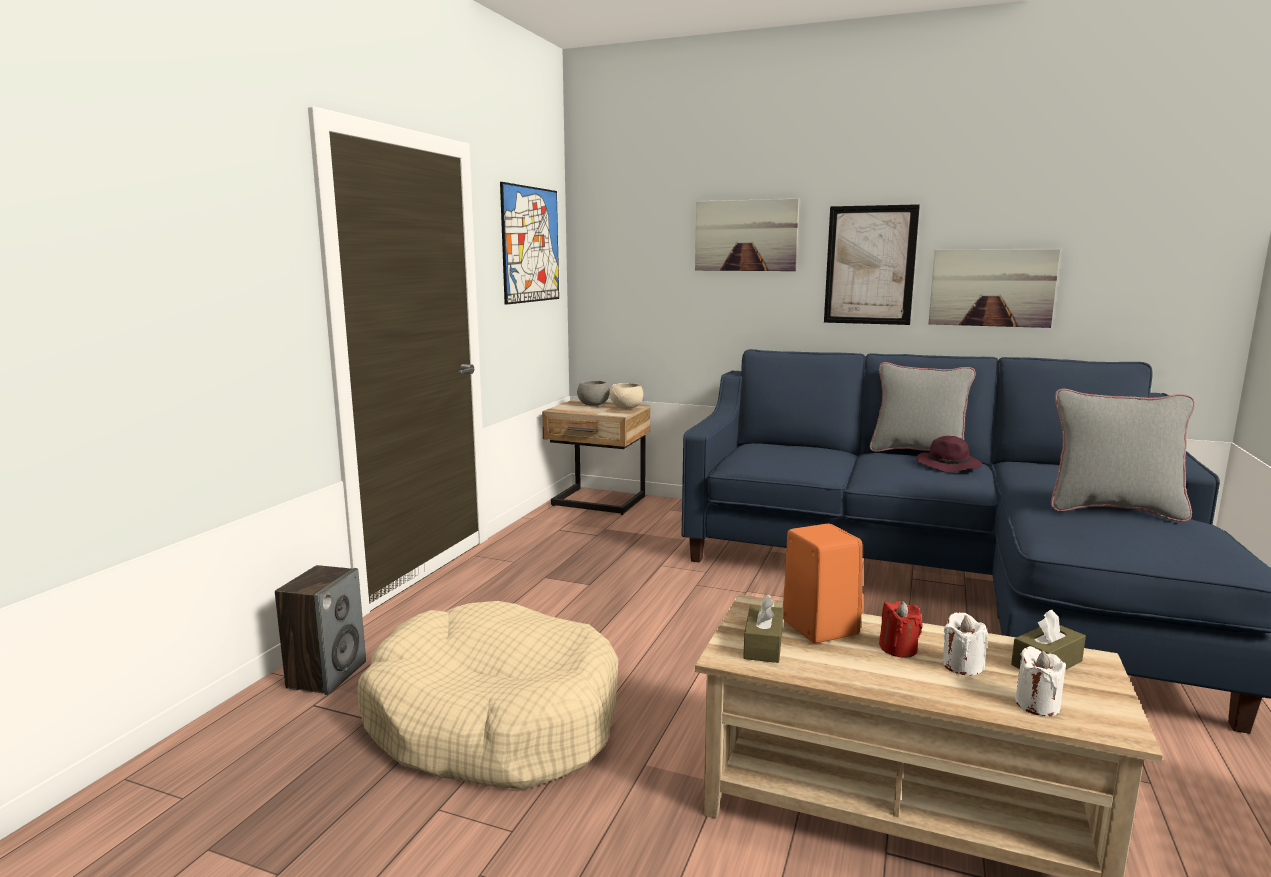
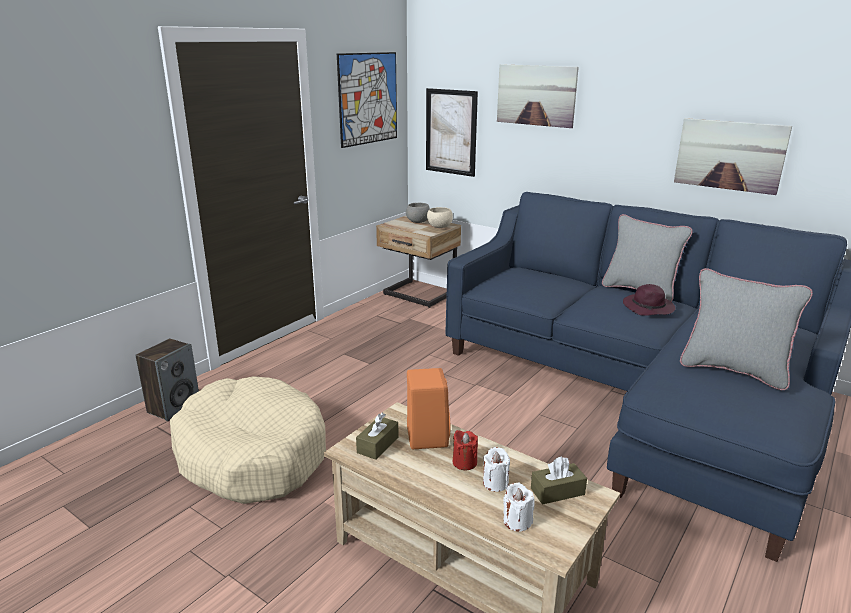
camera: 15 degrees right, 10 degrees up
(870, 265) = (631, 128): picture -> picture (451, 132)

